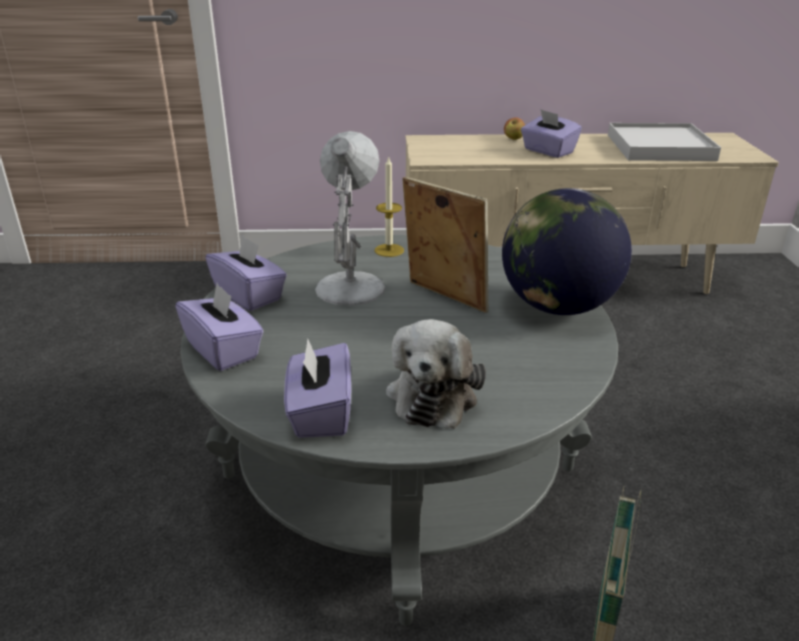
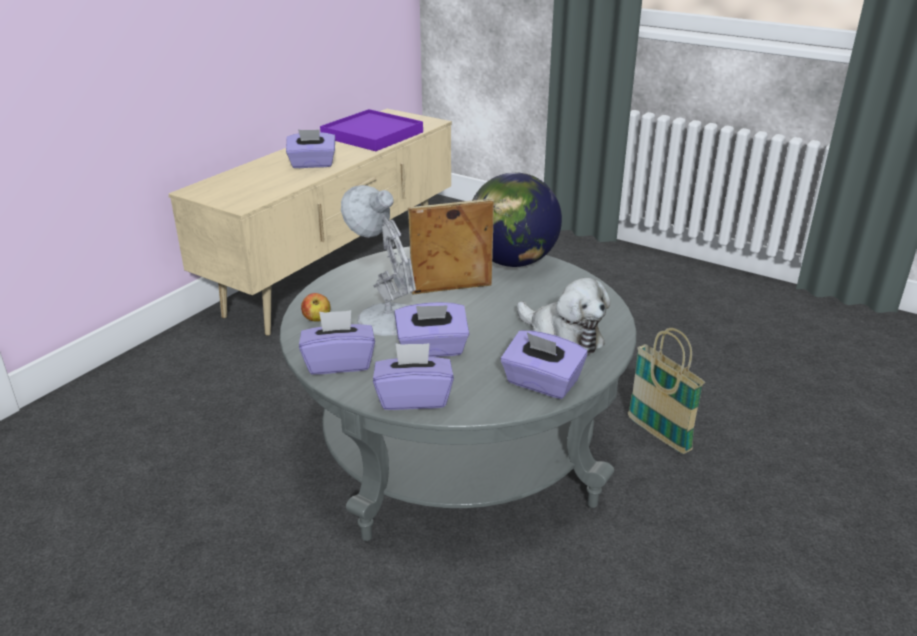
camera: 55 degrees left, 0 degrees up
(320, 328) = (432, 349): none -> purple tissue box
(389, 250) = (350, 284): candle -> none
(514, 139) = (264, 163): apple -> apple (317, 319)
(659, 147) = (372, 135): white tray -> purple tray

